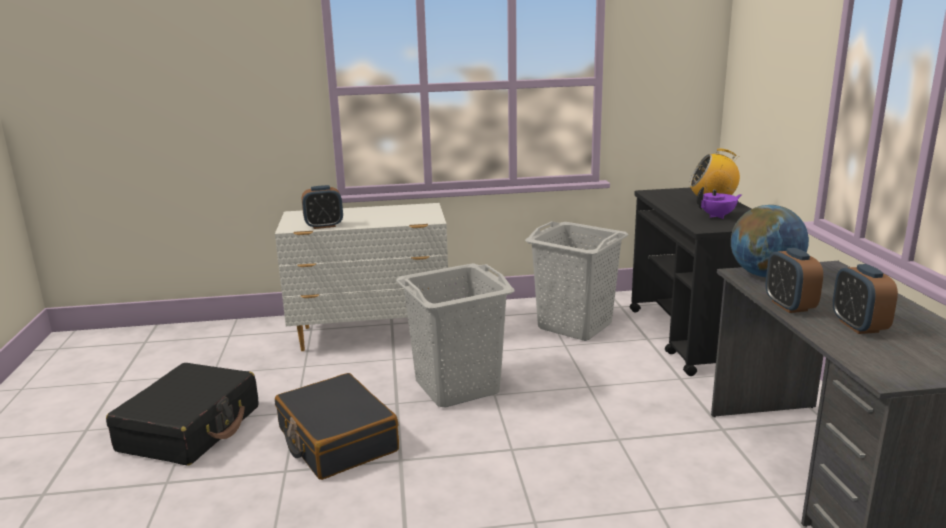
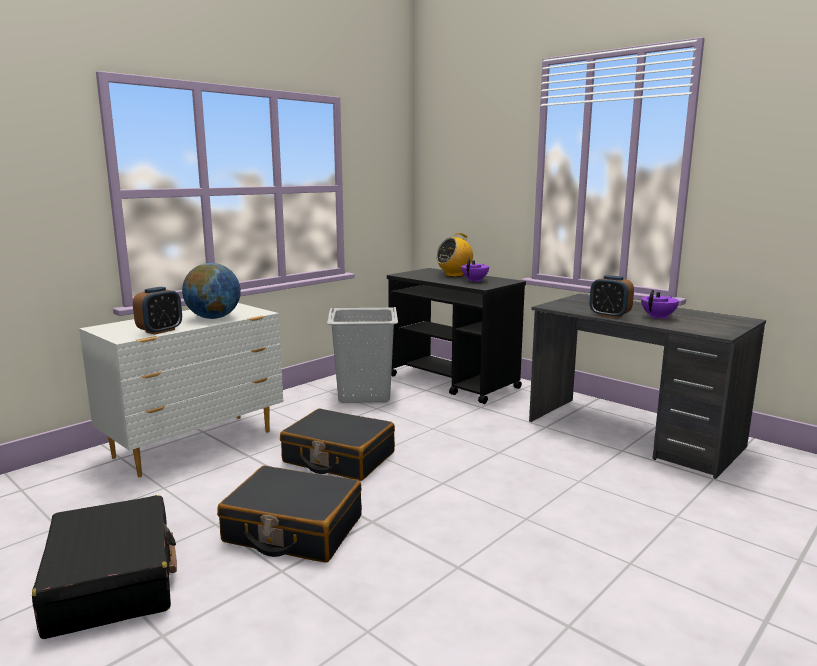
camera: 40 degrees left, 5 degrees down
(458, 387) = (338, 458): grey laundry basket -> black suitcase
(765, 275) = (563, 305): globe -> globe (214, 318)
(858, 326) = (658, 317): alarm clock -> purple teapot

